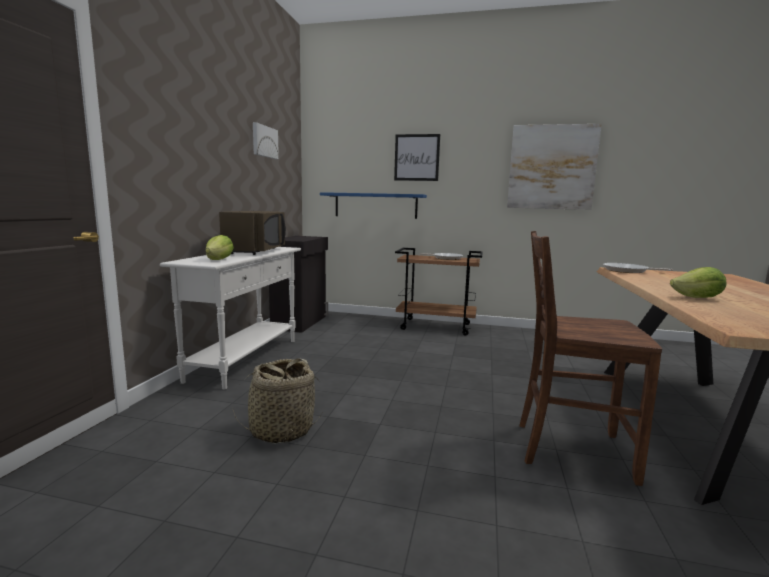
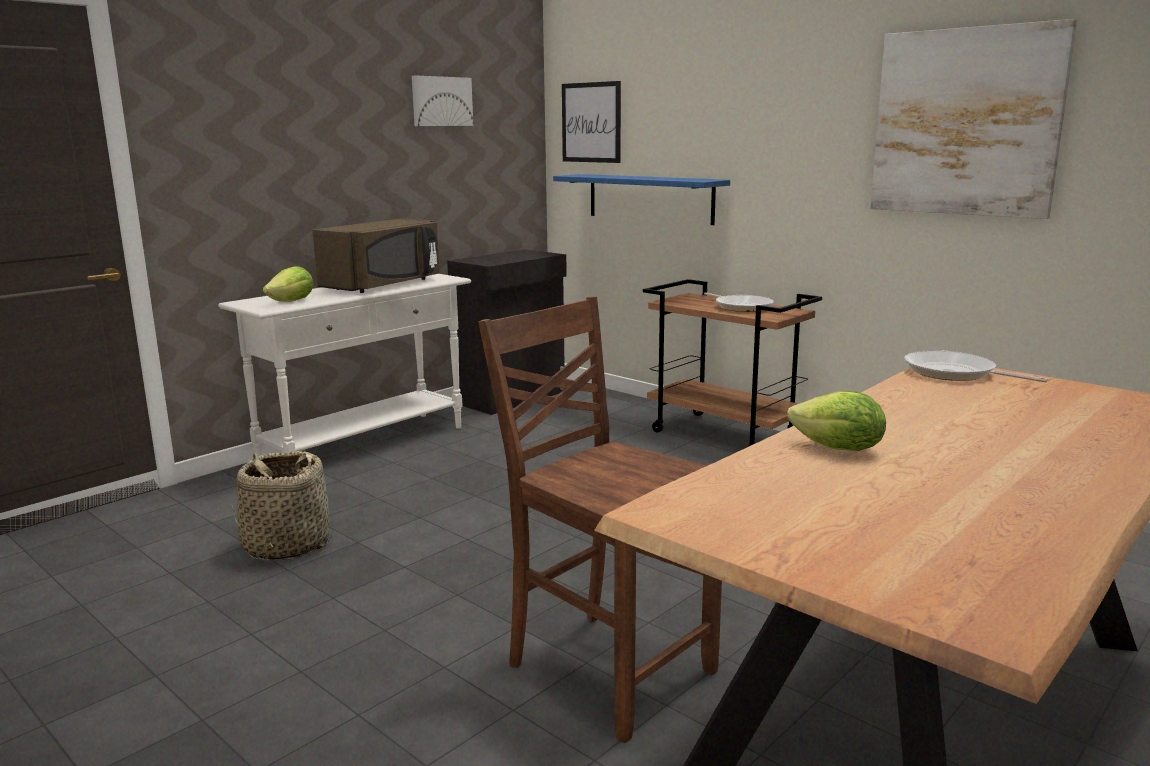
camera: 30 degrees right, 5 degrees up
(416, 157) = (714, 107): picture -> picture (591, 122)

